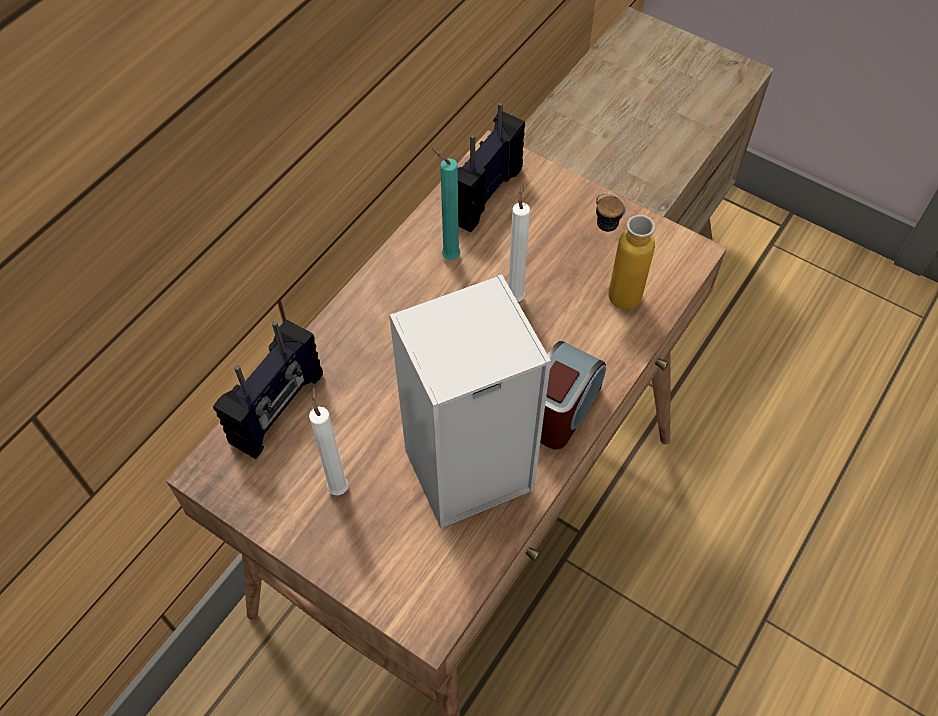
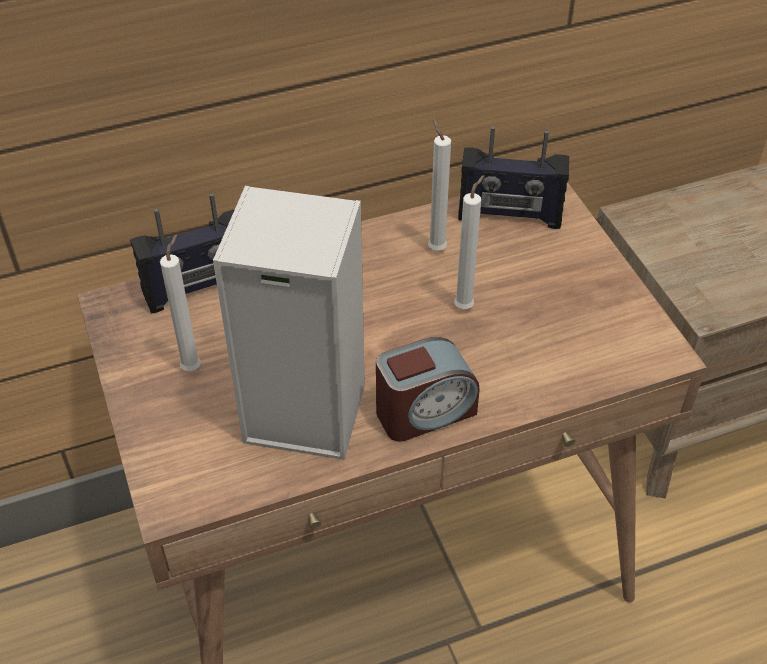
camera: 35 degrees right, 10 degrees down
(448, 256) = (435, 247): turquoise candle -> white candle
(483, 194) = (509, 216): radio -> radio turned 150 degrees counterclockwise
(611, 291) = (557, 345): bottle -> none

